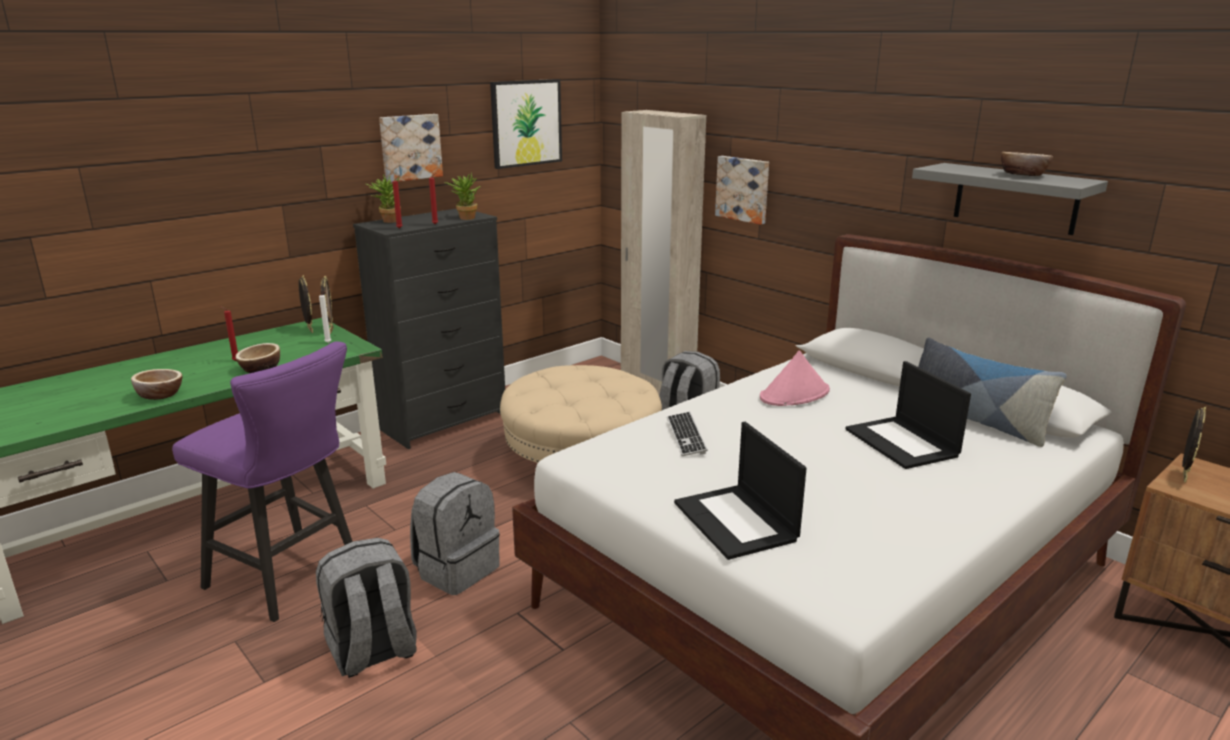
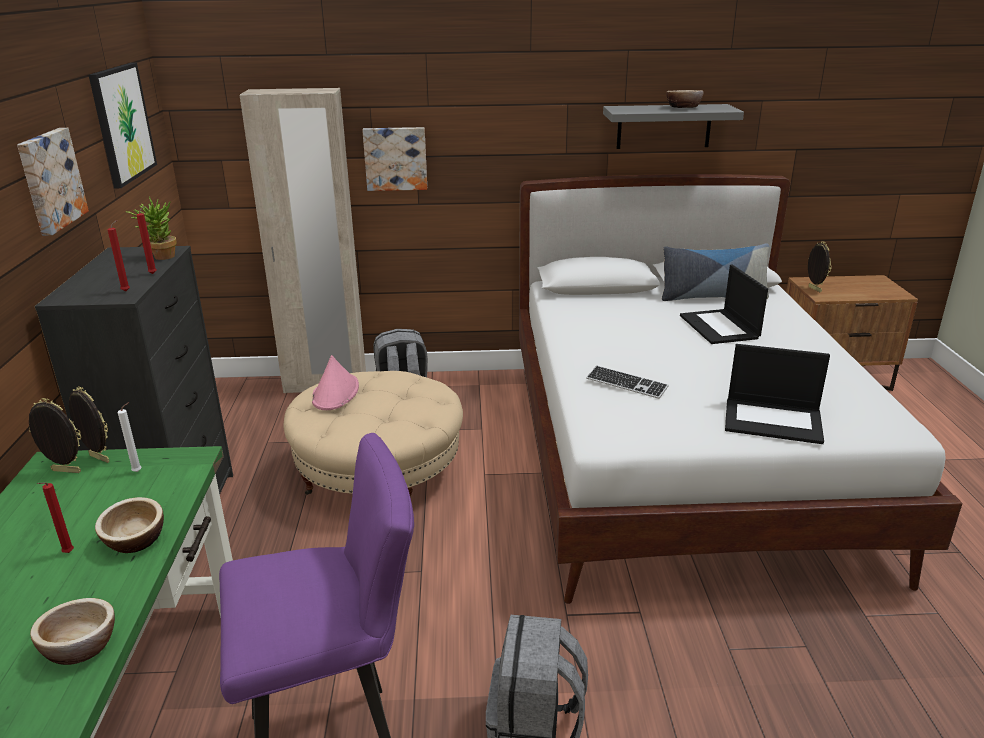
camera: 50 degrees left, 5 degrees up
(387, 221) = (74, 288): potted plant -> none
(456, 569) = (462, 623): grey backpack -> none
(795, 394) = (605, 324): pink hat -> pink hat (335, 393)
(903, 443) = (720, 327): laptop -> laptop turned 60 degrees clockwise

